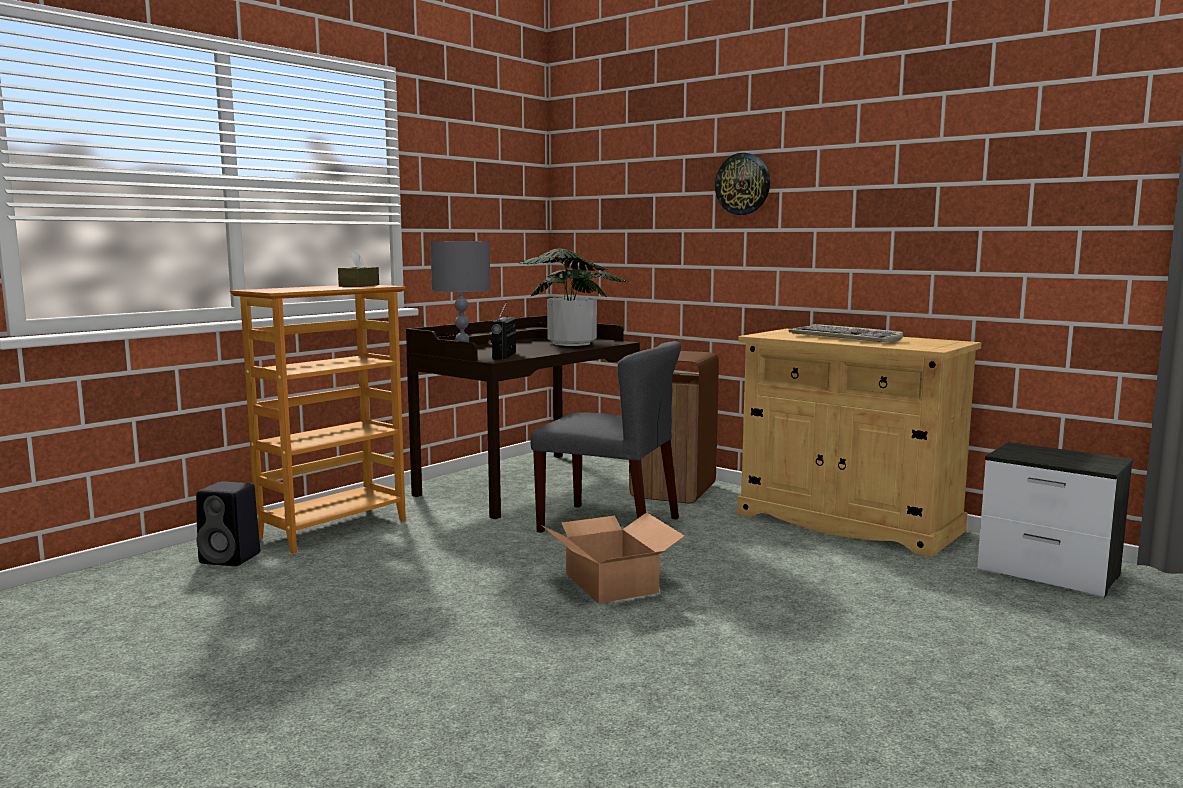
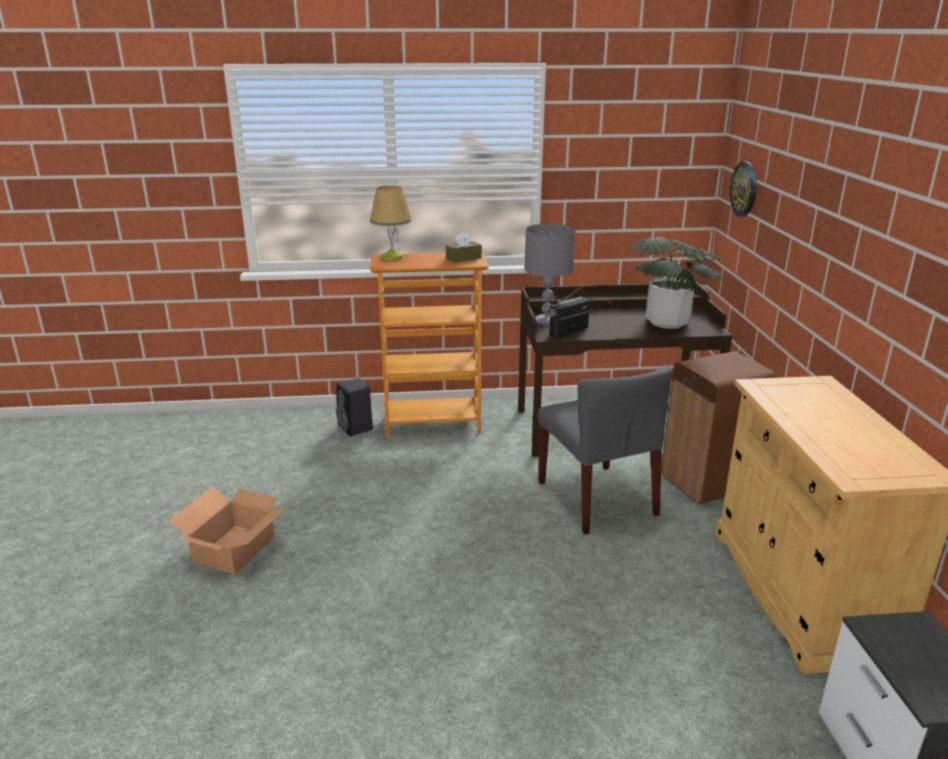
camera: 45 degrees right, 15 degrees up
(267, 289) = (392, 257): none -> table lamp
(610, 584) = (505, 556): cardboard box -> cardboard box (233, 549)
(743, 184) = (834, 208): wall clock -> wall clock (744, 189)
(846, 338) = (827, 420): keyboard -> none

